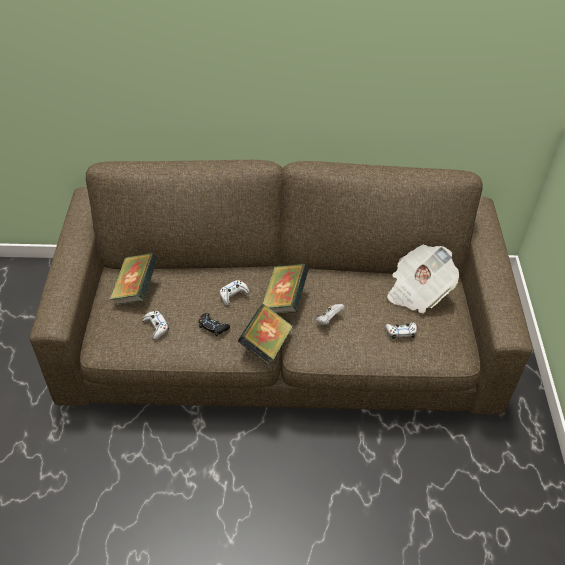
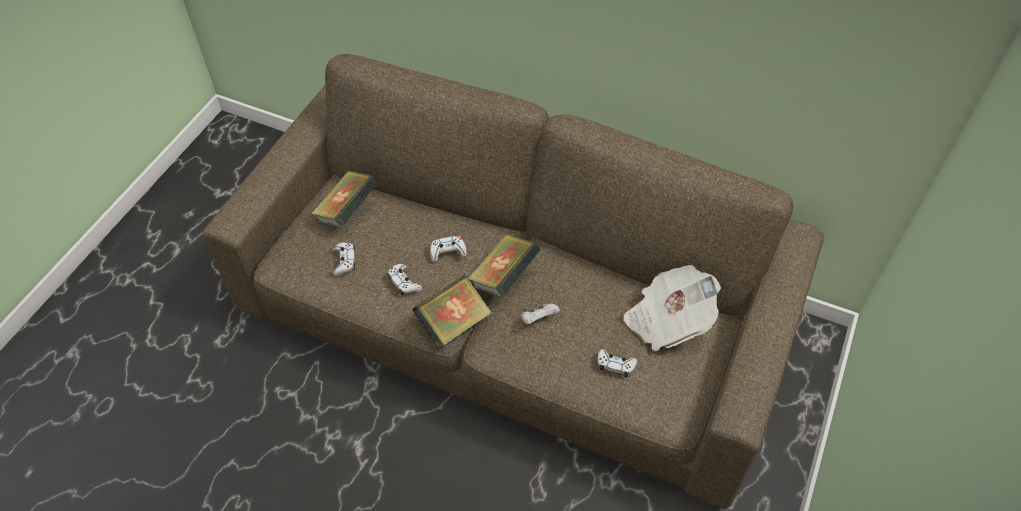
camera: 25 degrees right, 5 degrees up
(213, 327) = (404, 282): black game controller -> white game controller

